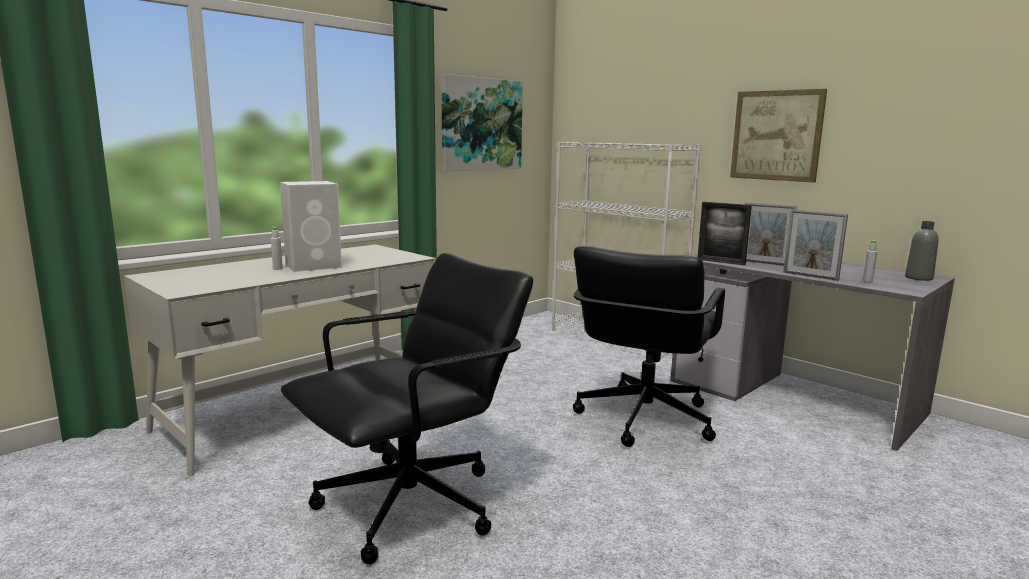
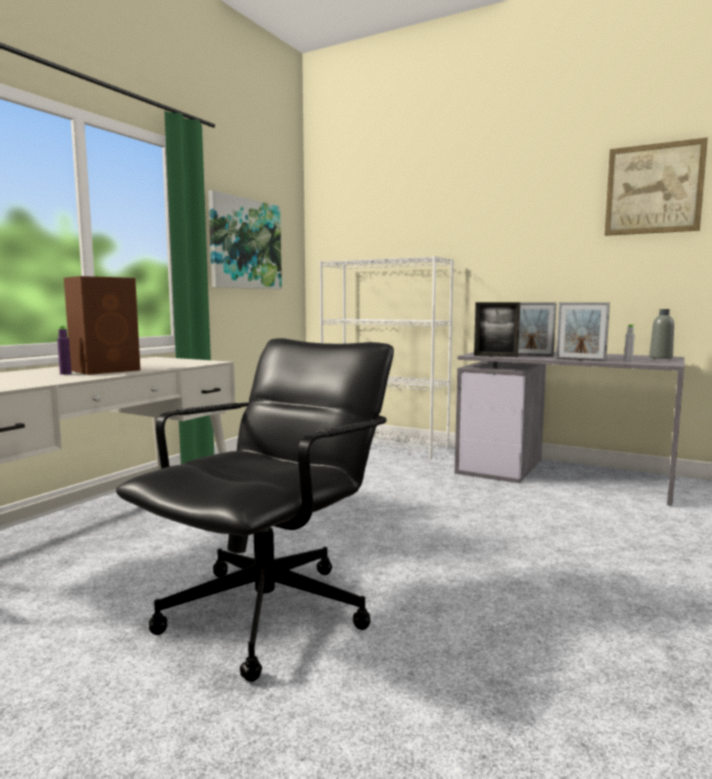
camera: 15 degrees left, 5 degrees down
(277, 269) = (65, 373): white bottle -> purple bottle
(315, 265) = (107, 370): white speaker -> brown speaker
(643, 419) = (451, 505): black office chair -> none
(776, 135) = (521, 248): picture -> picture (653, 189)

